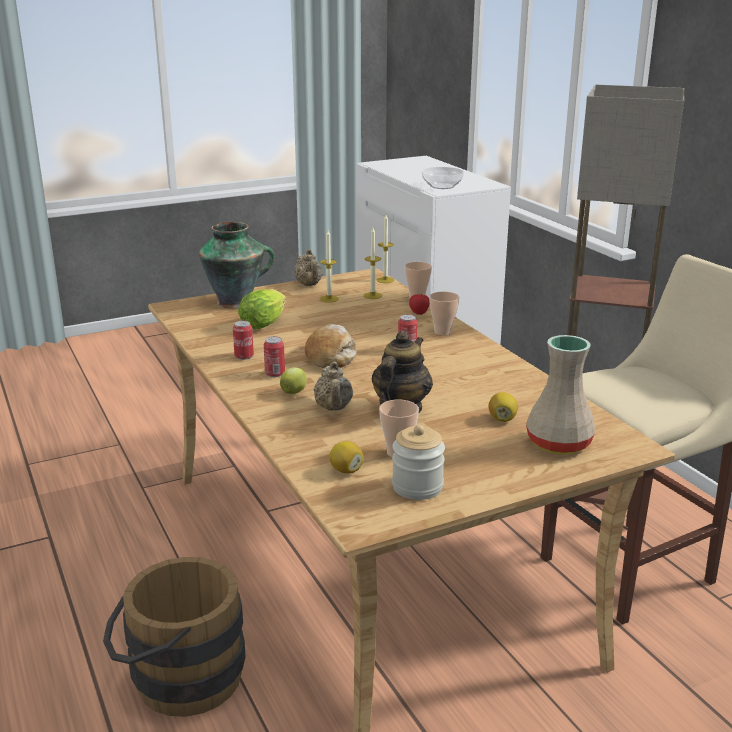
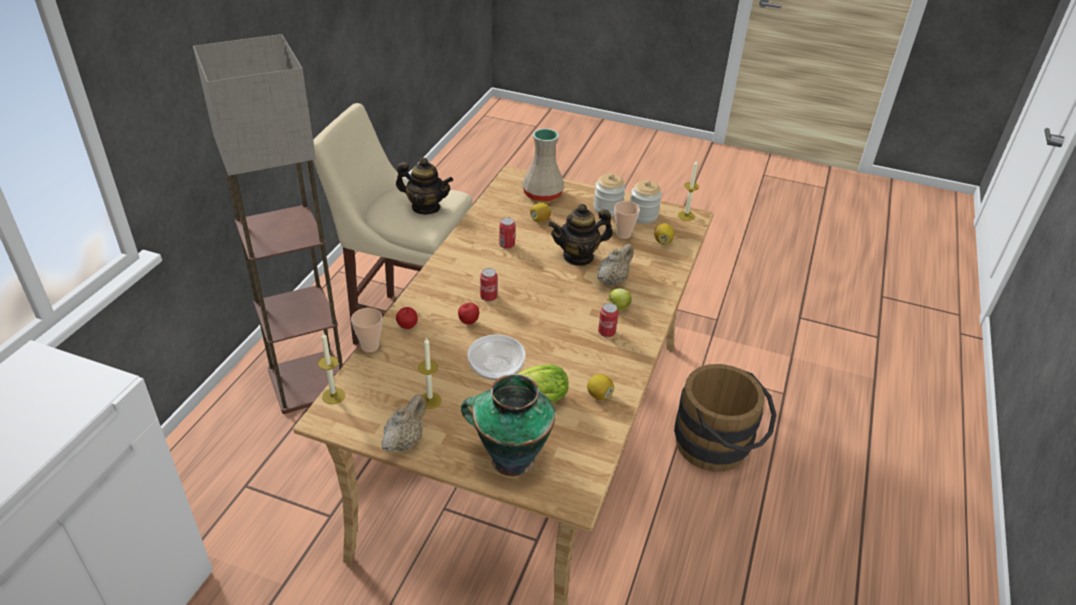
camera: 135 degrees left, 15 degrees up
(223, 343) = (599, 395): none -> lemon
(244, 356) = (604, 366): can -> can (507, 245)
(331, 356) = (546, 324): bread -> none
(372, 295) = (390, 378): candle -> candle (686, 216)
(387, 333) = (468, 322): none -> apple
(441, 186) = (72, 396): bowl -> bowl (496, 369)
(442, 332) = (434, 297): cup -> none
(468, 471) = (607, 209): none -> jar
(627, 391) = (426, 207): none -> teapot

